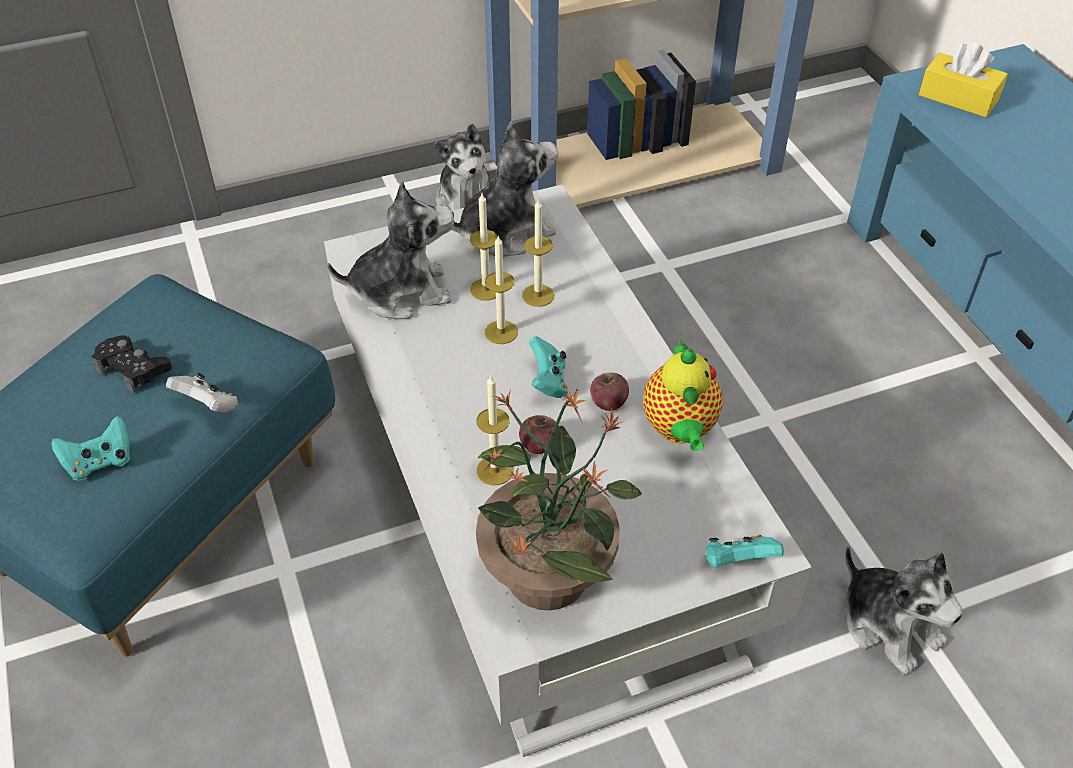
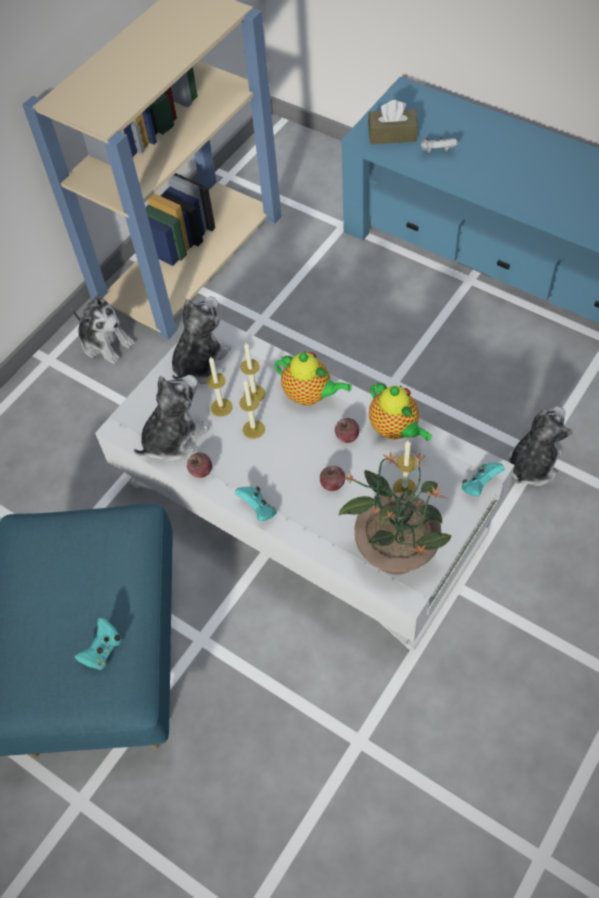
camera: 30 degrees left, 10 degrees up
(133, 369) = (64, 584): black game controller -> none
(209, 406) = (133, 578): white game controller -> white game controller (437, 152)
(397, 342) = (201, 471): none -> apple
(495, 470) = (321, 512): candle -> candle (404, 488)
(548, 382) = (305, 444): turquoise game controller -> turquoise game controller (258, 509)
(604, 332) = (310, 395): none -> teapot
(889, 625) = (532, 464): plush toy -> plush toy turned 75 degrees counterclockwise
(958, 98) = (392, 135): yellow tissue box -> brown tissue box

